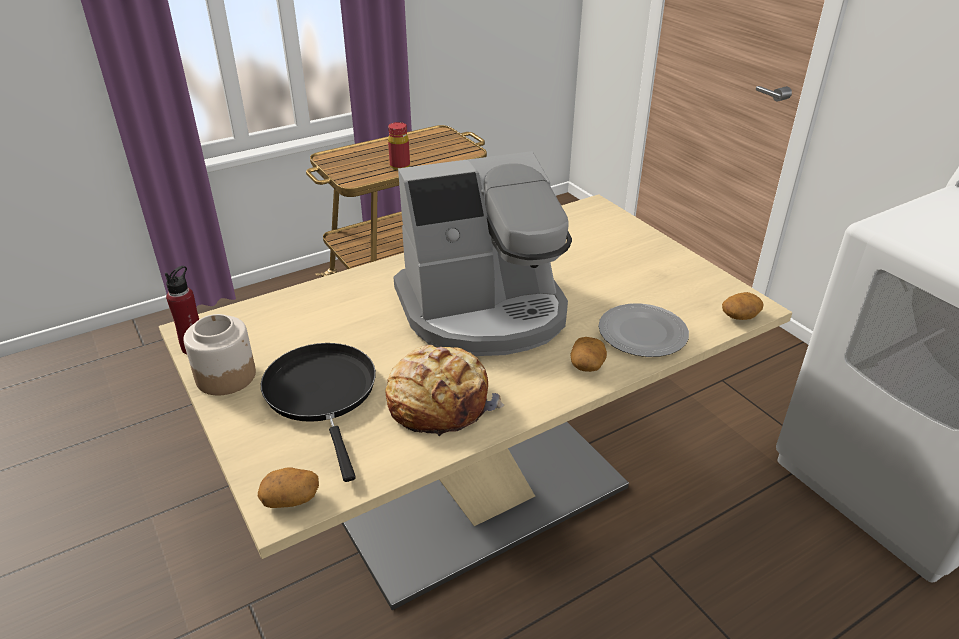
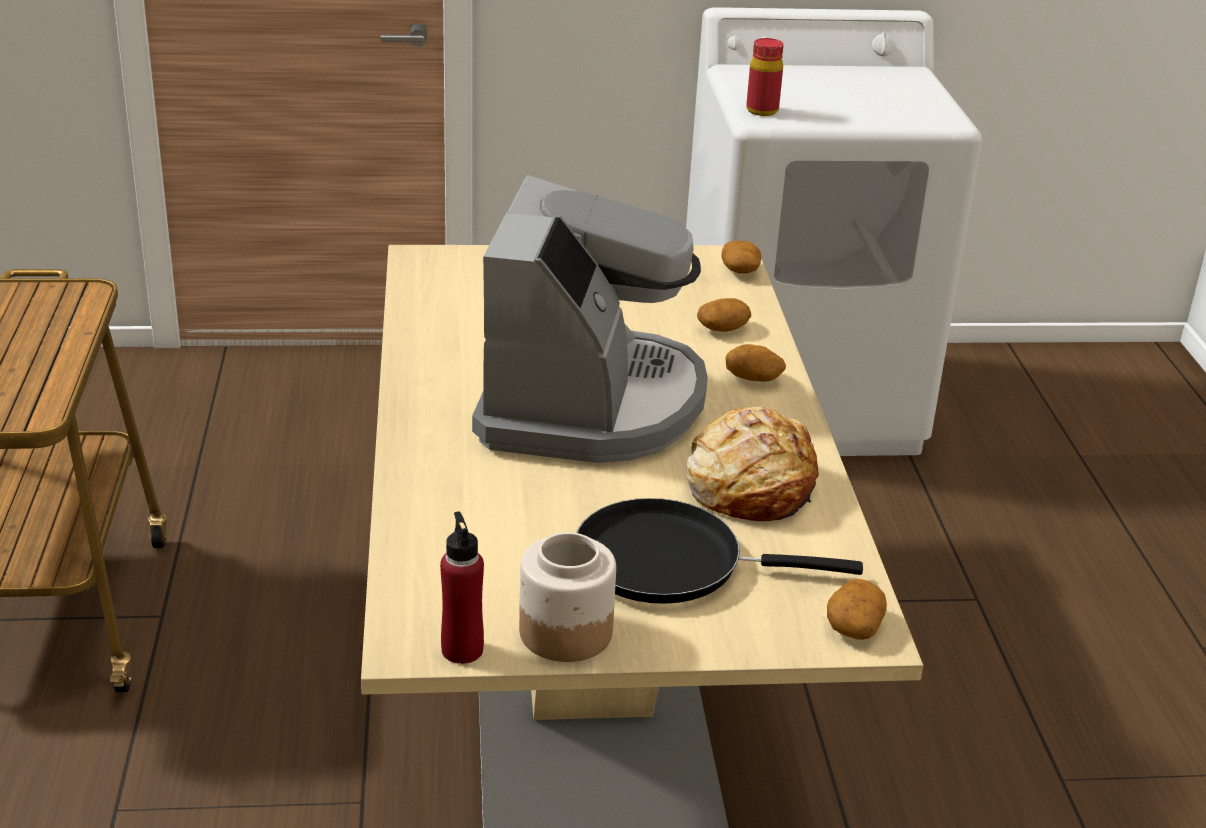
camera: 65 degrees left, 5 degrees down
(400, 166) = (45, 361): red bottle -> red bottle (762, 111)
(642, 332) = (722, 329): plate -> potato

